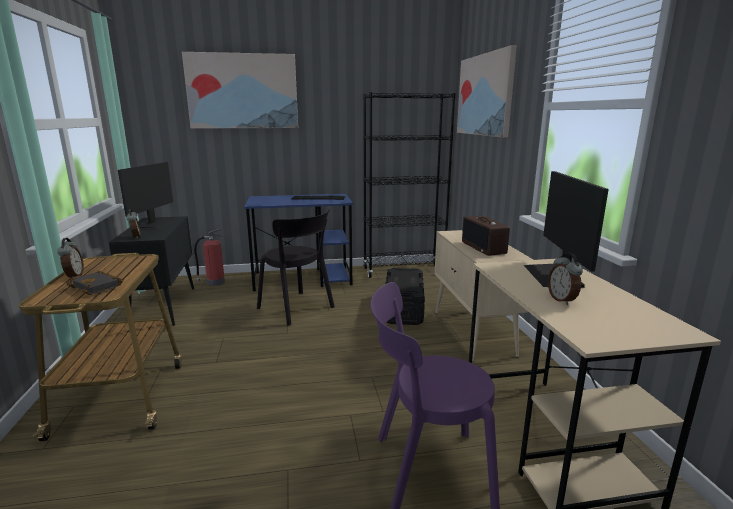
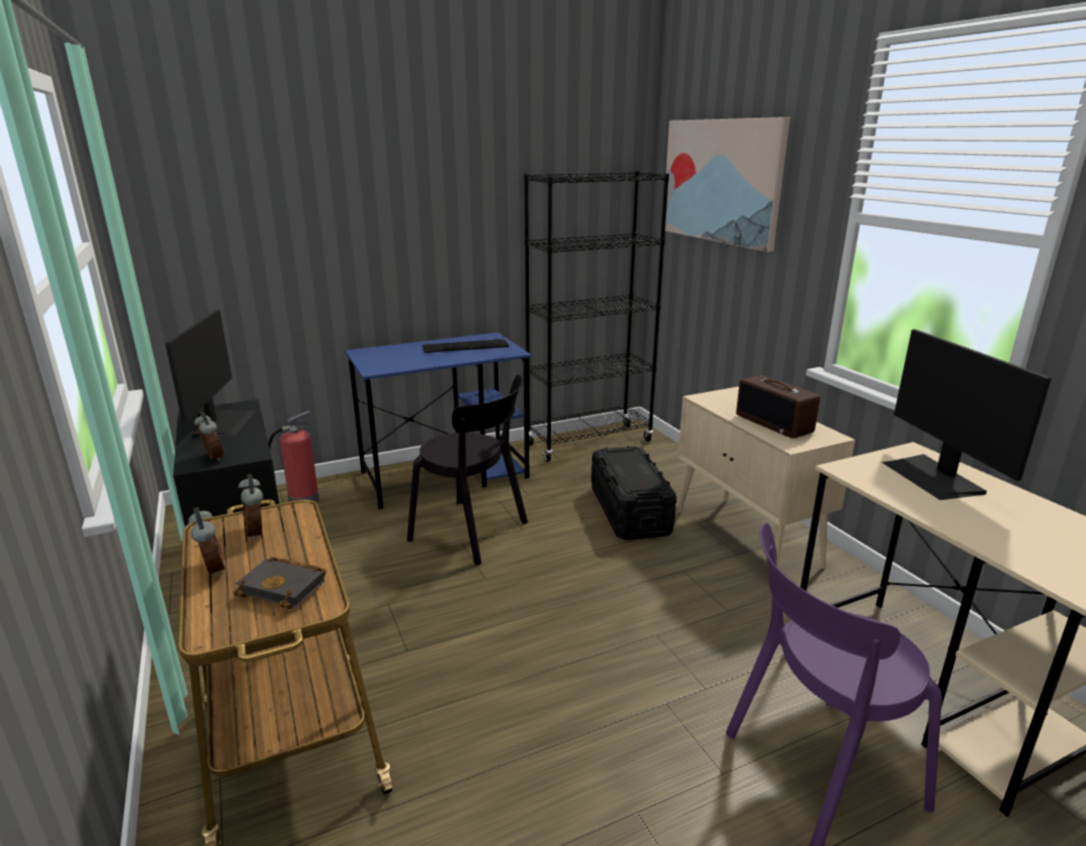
camera: 15 degrees left, 5 degrees up
(242, 91) = (327, 174): picture -> none
(562, 300) = (982, 521): alarm clock -> alarm clock (257, 532)

